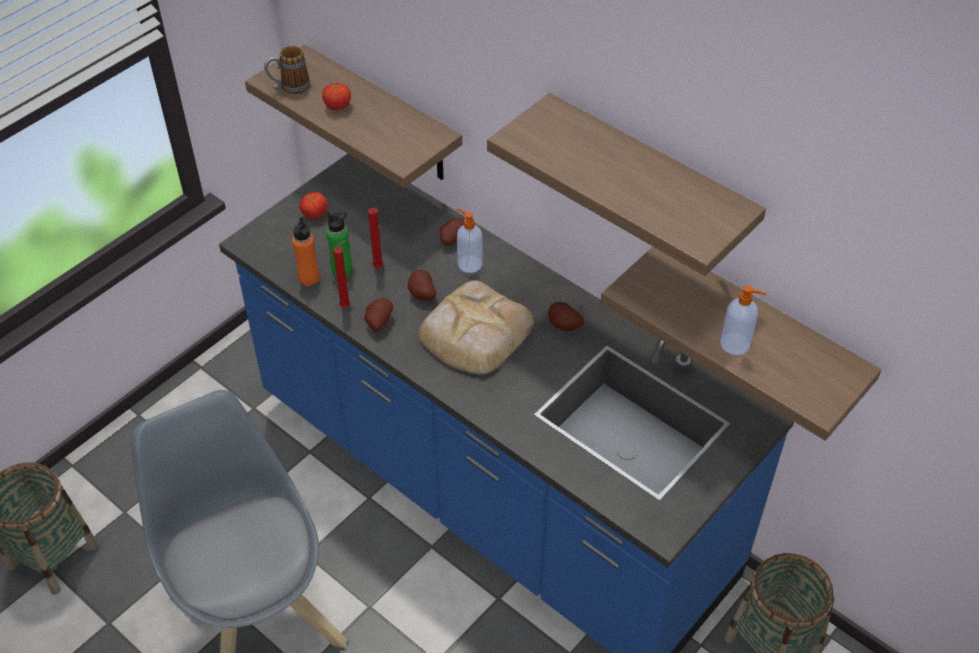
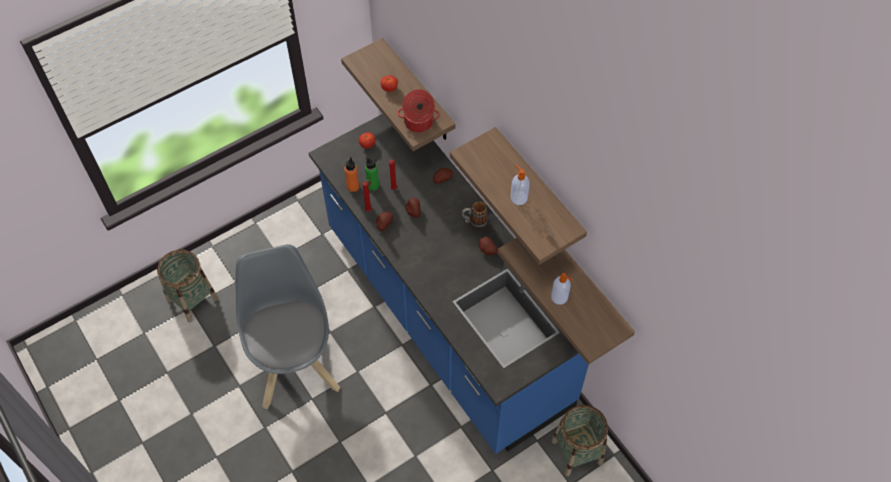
camera: 15 degrees right, 10 degrees up
(289, 87) = (365, 68): mug -> mug (474, 221)
(401, 143) = (418, 122): none -> cooking pot
(469, 263) = (446, 197): soap dispenser -> soap dispenser (518, 197)
(473, 333) = (435, 243): bread -> none

